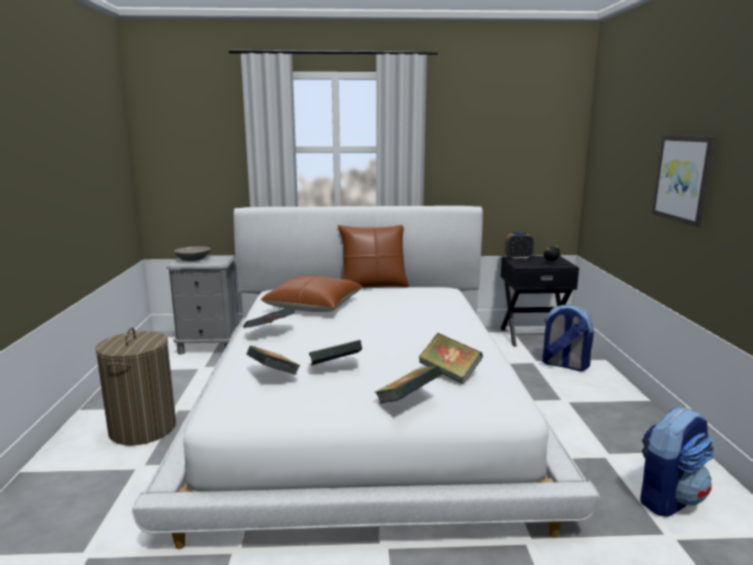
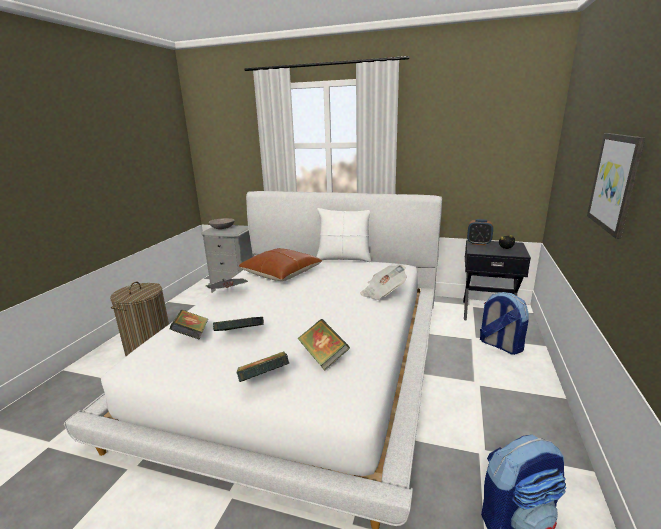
camera: 20 degrees right, 5 degrees up
(373, 286) = (344, 258): brown pillow -> white pillow
(454, 313) = (383, 293): none -> newspaper

